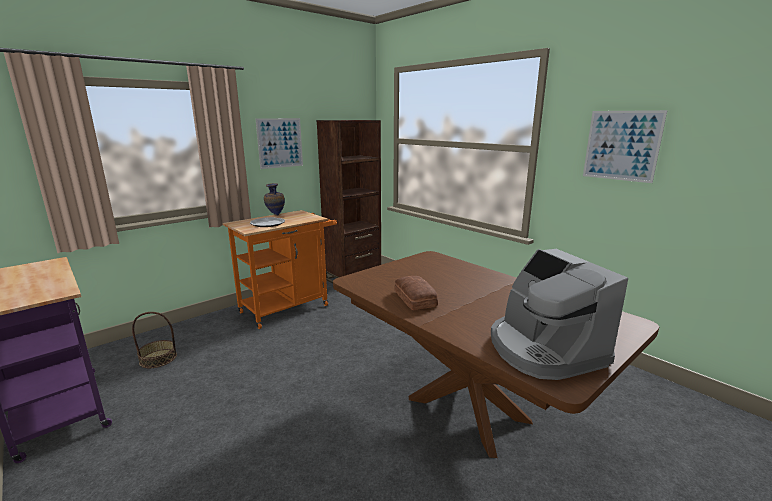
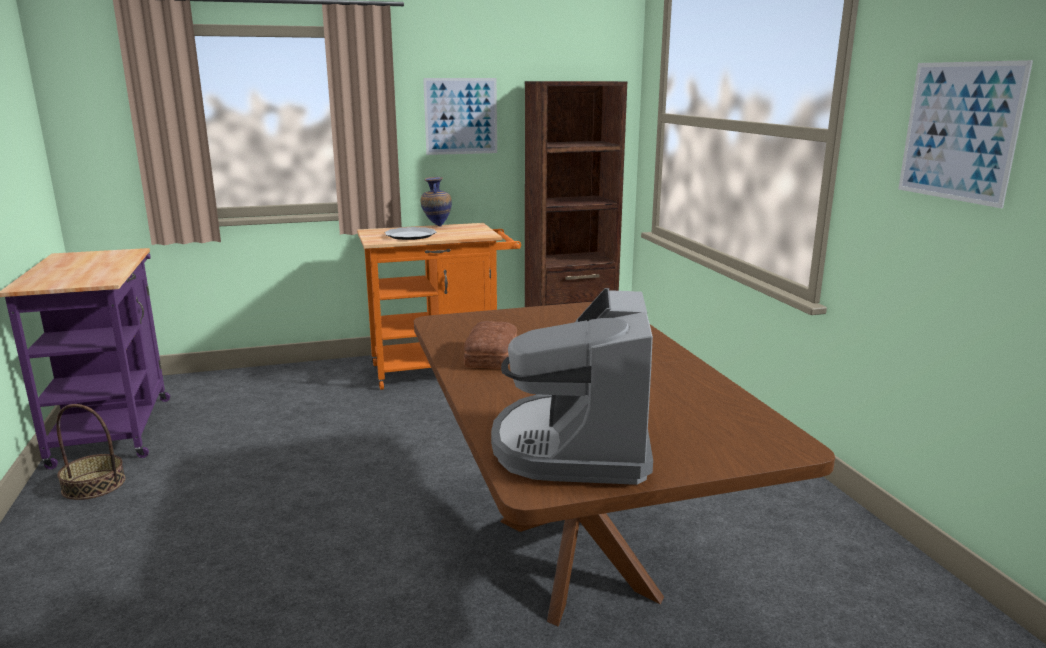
camera: 25 degrees right, 0 degrees up
(158, 358) = (241, 399): basket -> basket (94, 484)

